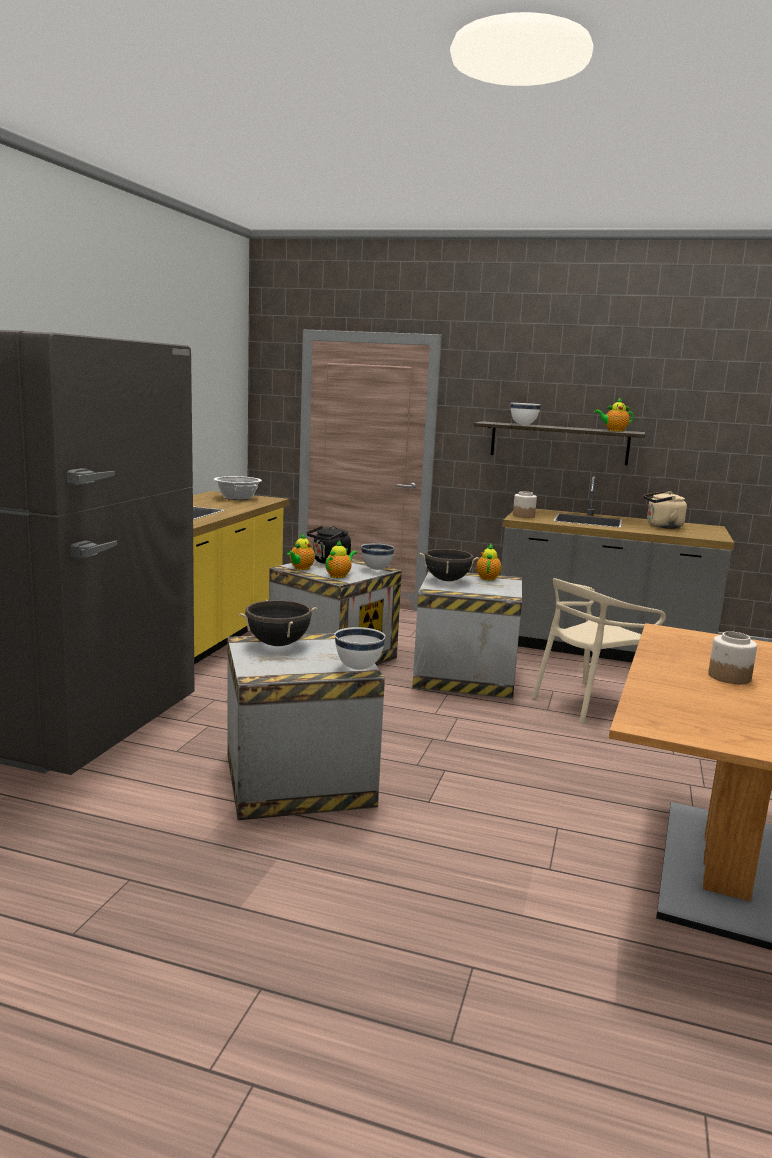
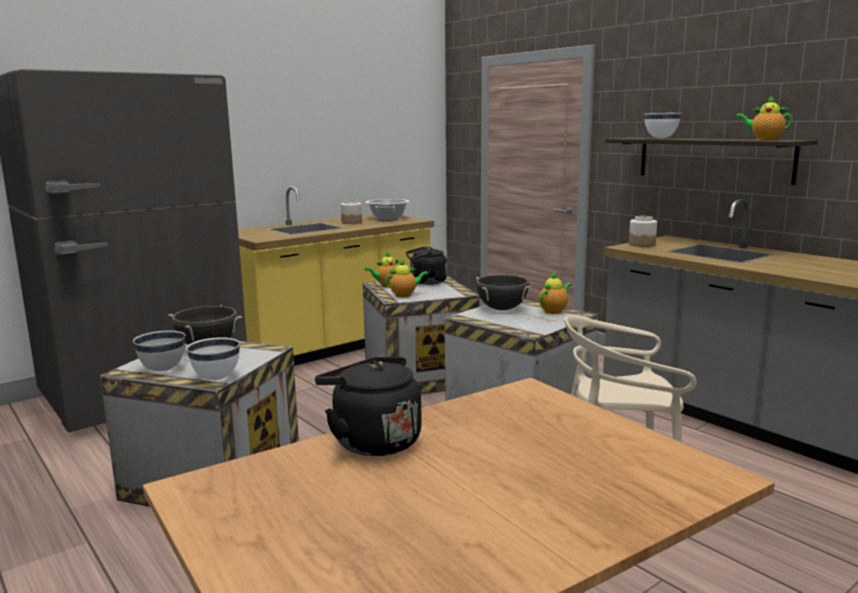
camera: 35 degrees right, 0 degrees up
(377, 569) = (455, 292): white bowl -> white bowl (163, 370)
(662, 526) = (812, 265): beige kettle -> none
(663, 676) = (372, 441): none -> black kettle
(728, 677) = (454, 461): jar -> jar (351, 222)

